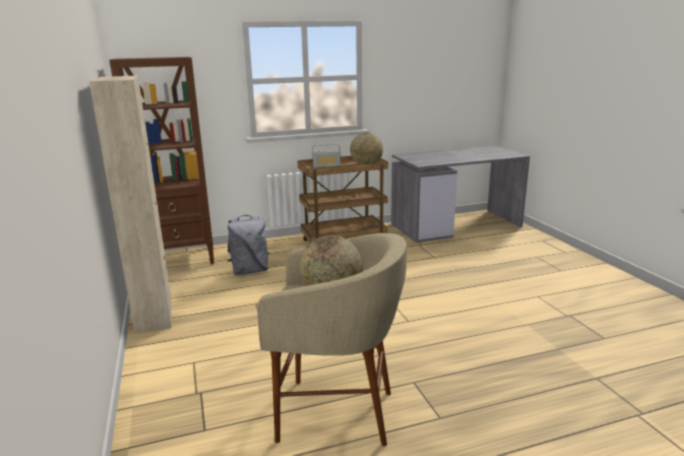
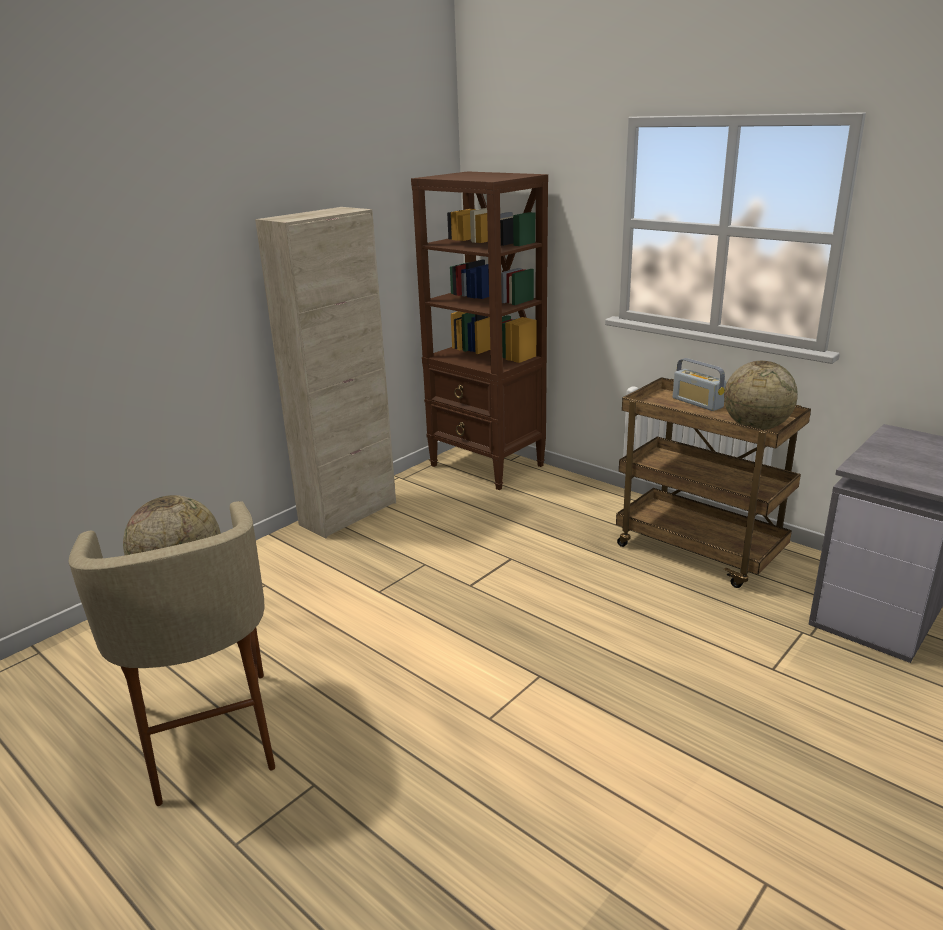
camera: 60 degrees right, 5 degrees up
(250, 271) = (507, 521): grey backpack -> none

